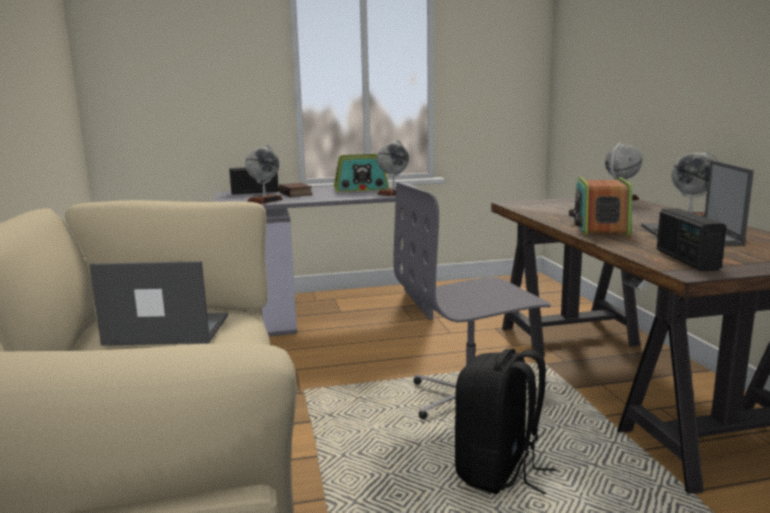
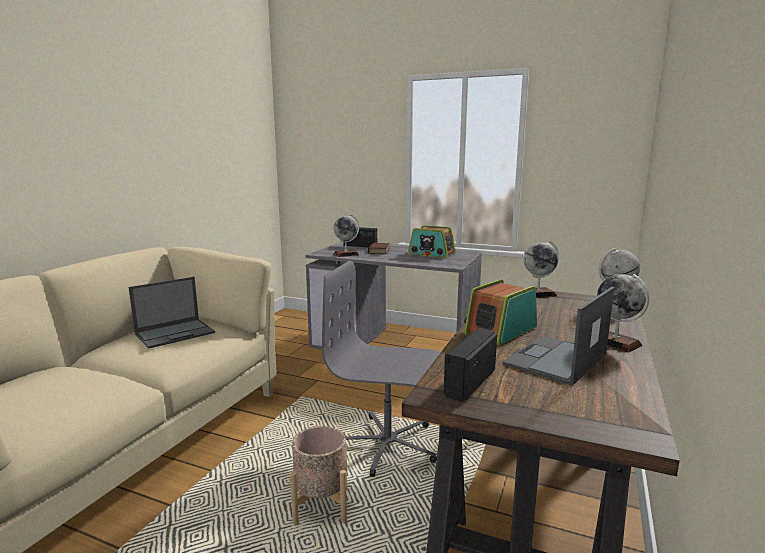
camera: 35 degrees right, 0 degrees up
(166, 330) = (176, 333): laptop -> laptop turned 105 degrees clockwise
(393, 193) = (440, 262): globe -> globe (538, 294)
(498, 472) = (321, 505): black backpack -> beige planter

